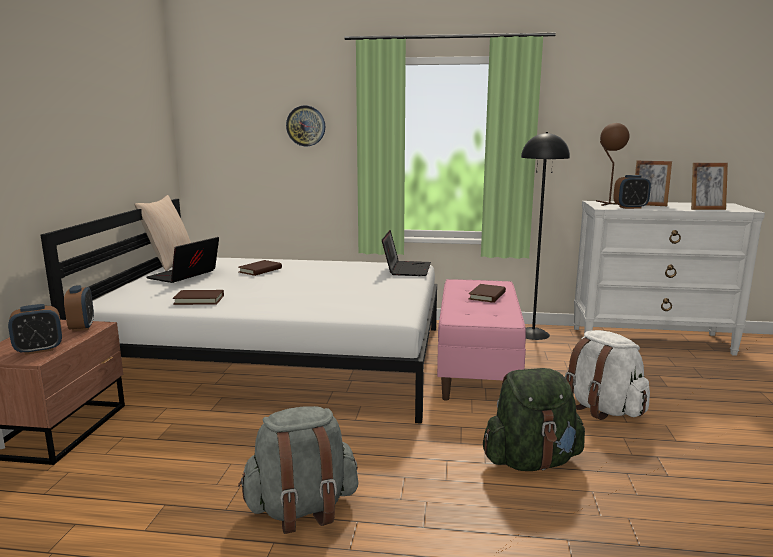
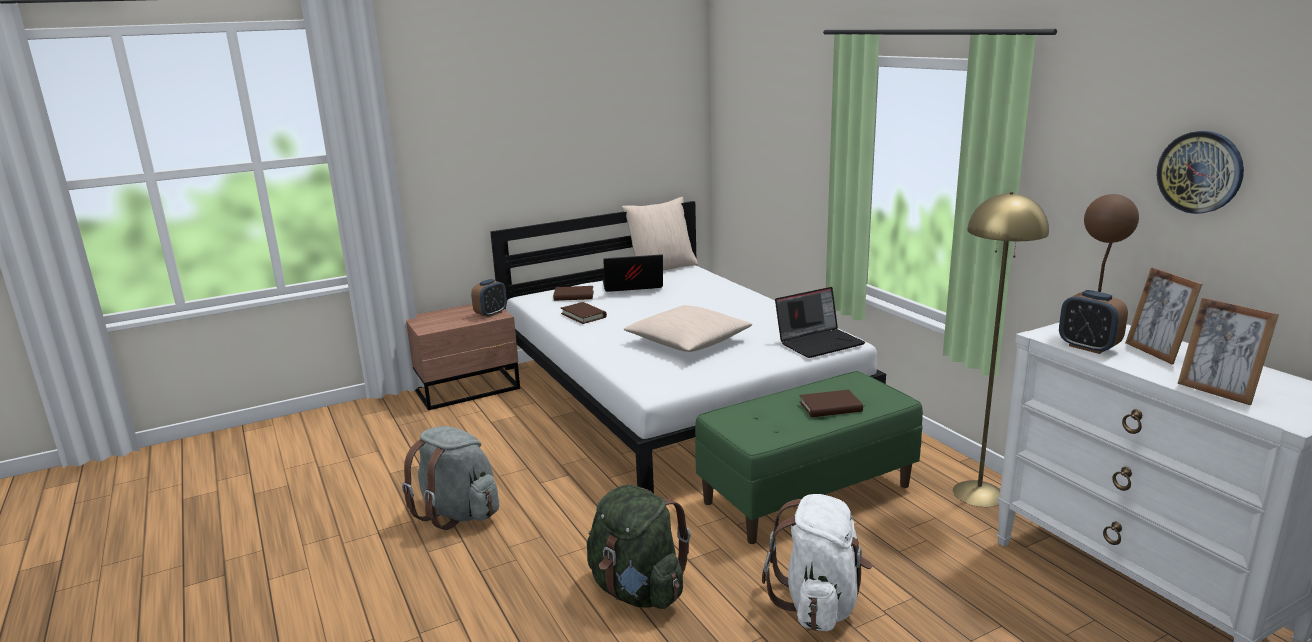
camera: 55 degrees right, 5 degrees up
(39, 350) = (440, 323): alarm clock -> none
(260, 270) = (693, 299): brown book -> brown book (573, 296)
(306, 126) = (800, 136): wall clock -> wall clock (1200, 172)
(331, 290) = (688, 342): none -> beige pillow
(476, 368) = (807, 493): pink bench -> green bench
(533, 334) = (979, 493): black floor lamp -> yellow floor lamp

